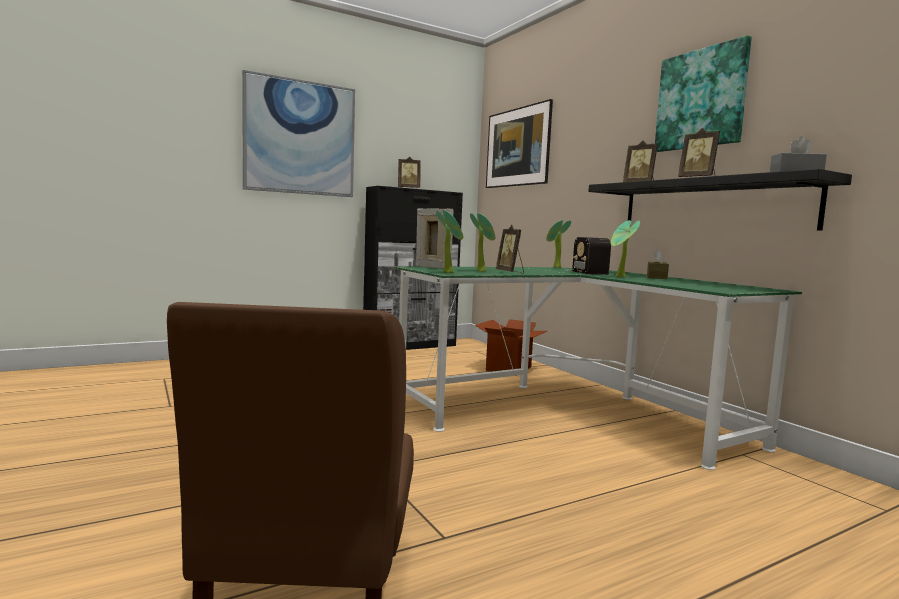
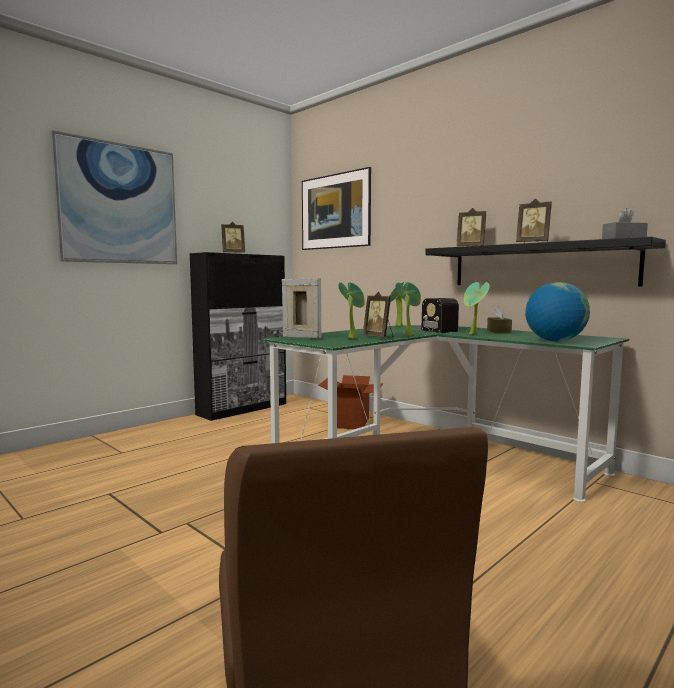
camera: 15 degrees left, 0 degrees up
(448, 272) = (330, 343): potted plant -> potted plant (408, 335)
(698, 286) = (555, 341): none -> globe
(701, 99) = (523, 172): picture -> none

